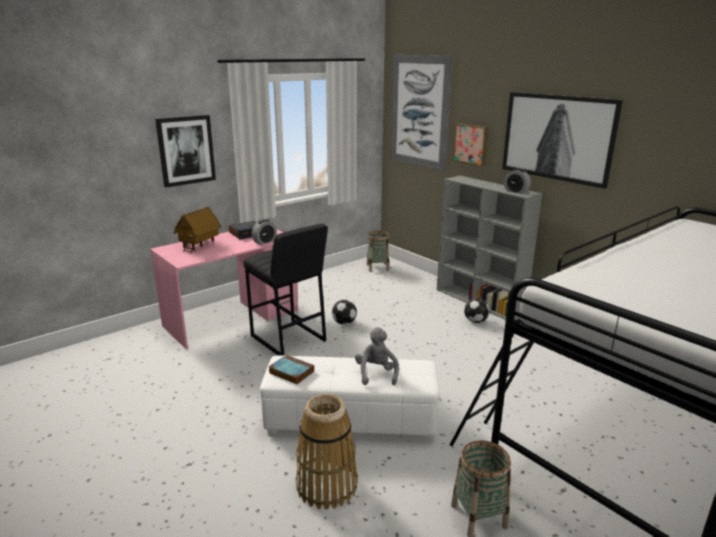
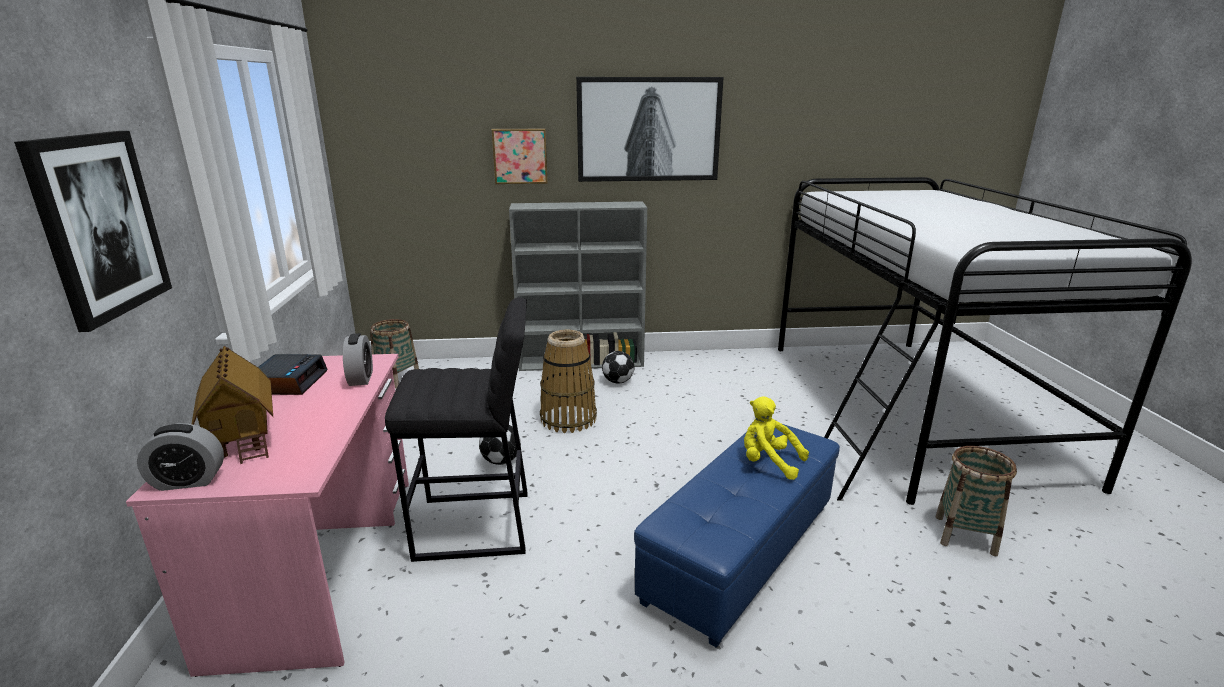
camera: 55 degrees left, 0 degrees up
(290, 372) = (707, 527): book -> none
(326, 485) = (869, 631): basket -> basket (568, 419)
(351, 420) = (740, 550): white ottoman -> blue ottoman
(376, 373) = (768, 462): grey plush toy -> yellow plush toy
(420, 111) = (411, 119): picture -> none
(516, 192) = (620, 205): alarm clock -> alarm clock (188, 481)

